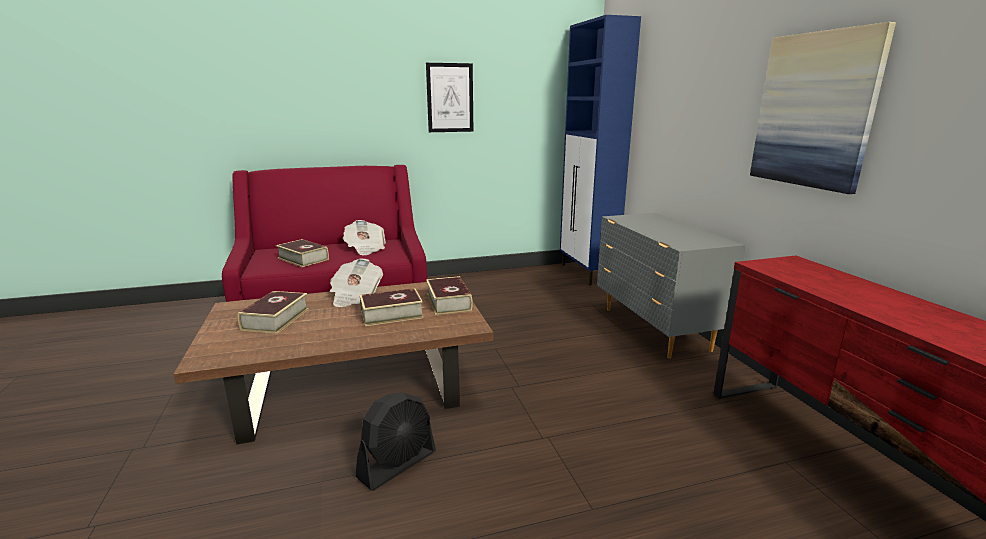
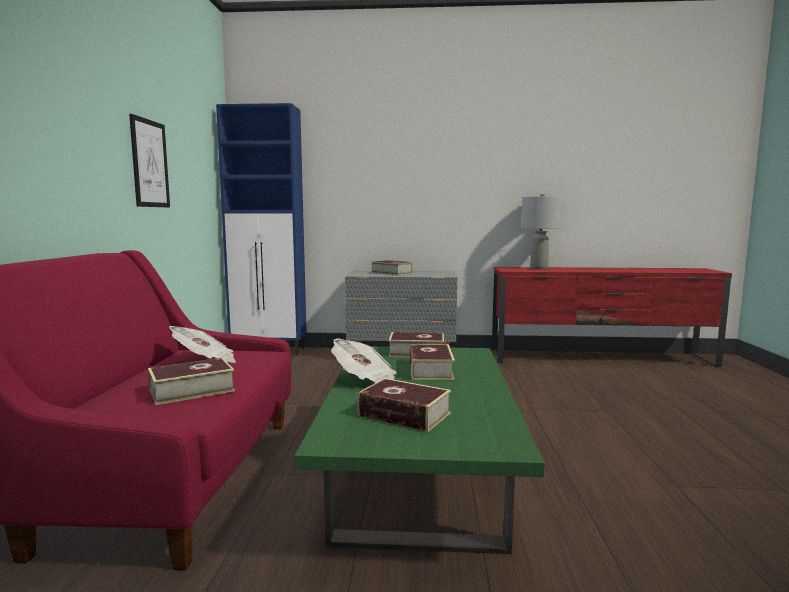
camera: 70 degrees left, 10 degrees down
(354, 387) = (417, 475): brown coffee table -> green coffee table
(397, 464) = (559, 462): black fan -> none
(662, 225) = (391, 273): none -> book
(814, 110) = (486, 184): picture -> none
(840, 281) = (539, 268): none -> grey table lamp

